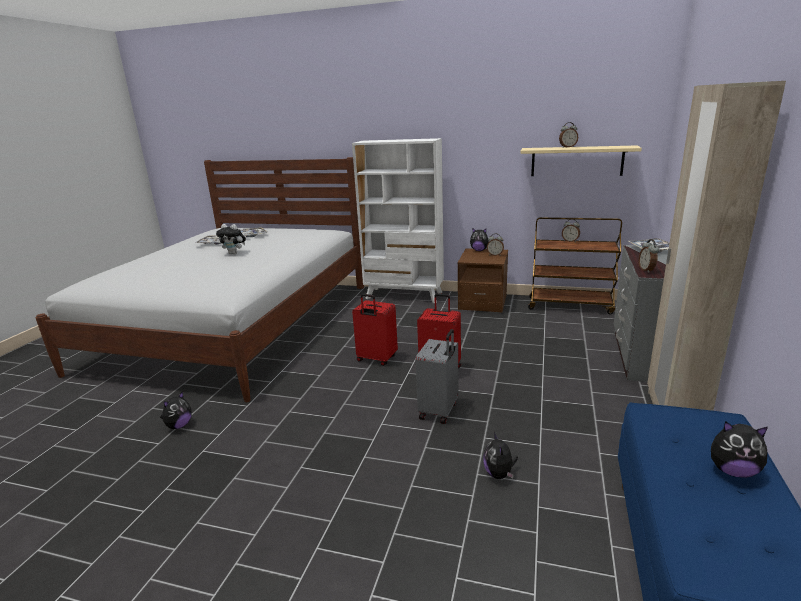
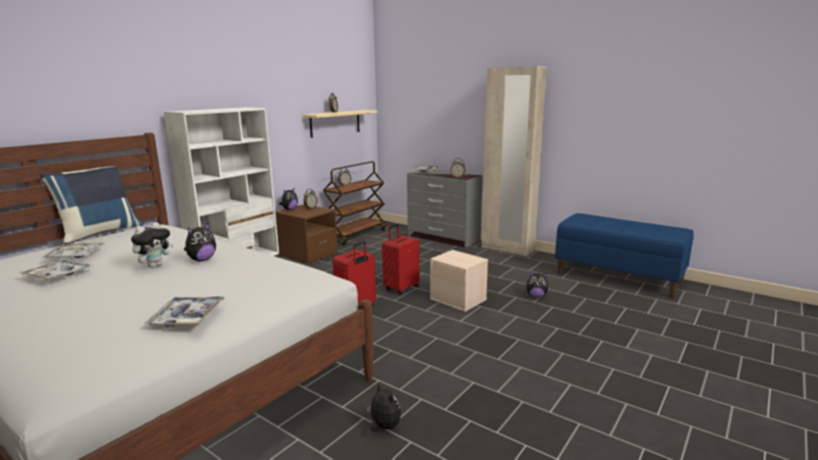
camera: 70 degrees left, 5 degrees down
(144, 283) = (187, 317): none -> tray
(307, 227) = (100, 233): none -> blue pillow
(439, 411) = (459, 299): grey suitcase -> beige storage box
(732, 471) = (616, 223): plush toy -> plush toy (201, 260)

